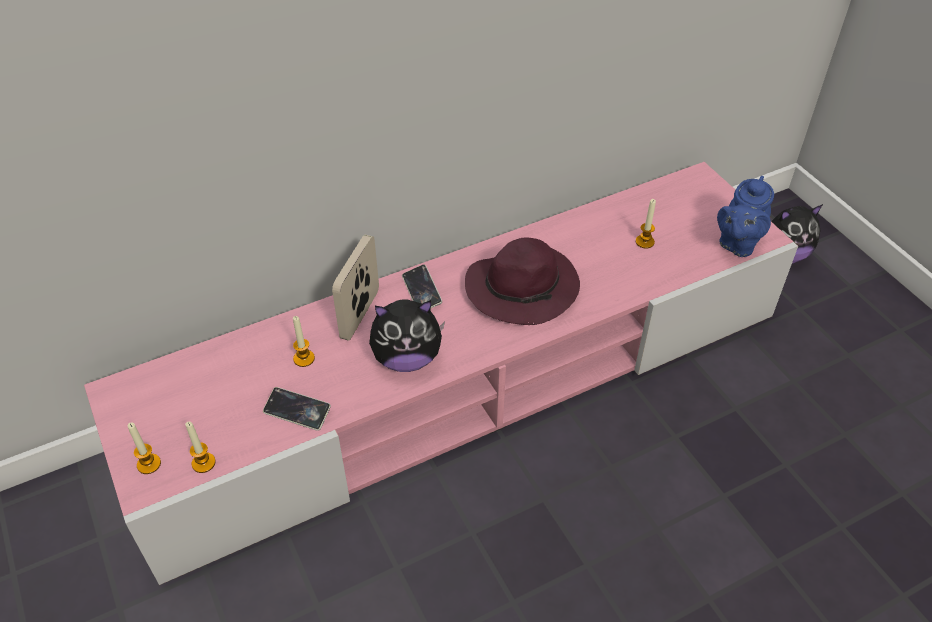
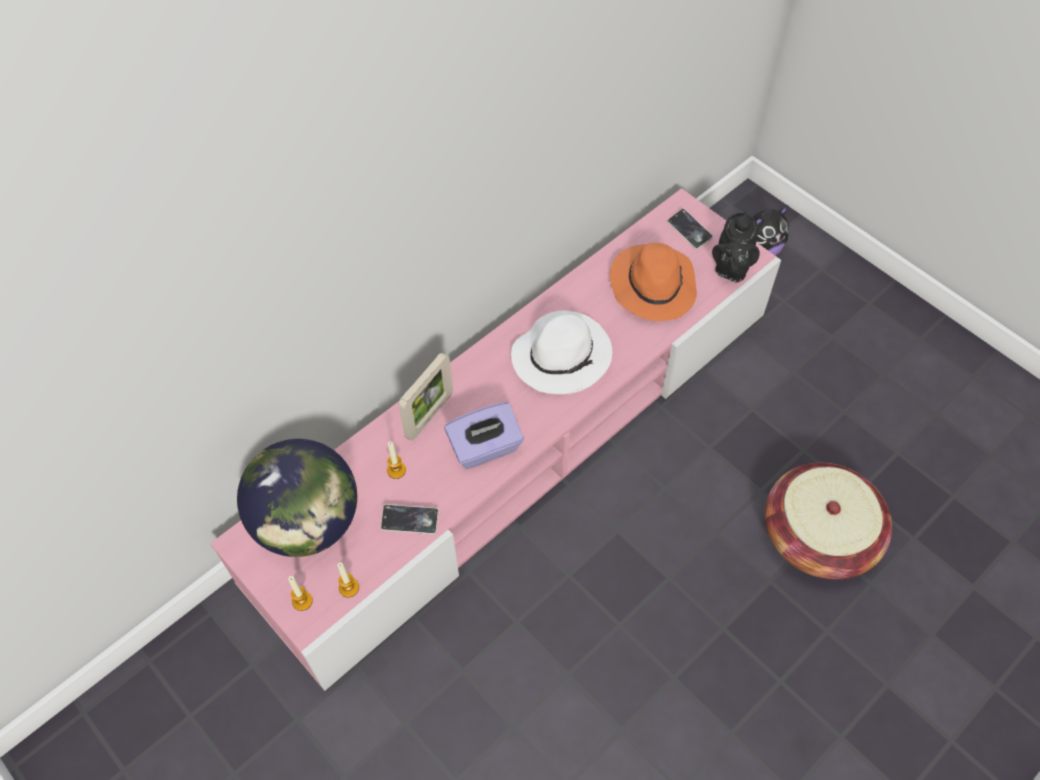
camera: 15 degrees left, 10 degrees up
(191, 388) = (308, 522): none -> globe
(360, 314) = (429, 415): picture frame -> picture frame turned 150 degrees counterclockwise
(407, 358) = (485, 448): plush toy -> purple tissue box
(421, 291) = (475, 379): phone -> phone (689, 231)
(523, 288) = (562, 355): purple hat -> white hat
(644, 242) = (652, 285): candle -> orange hat
(737, 243) = (730, 269): blue teapot -> black teapot
(782, 562) = (818, 535): none -> basket

